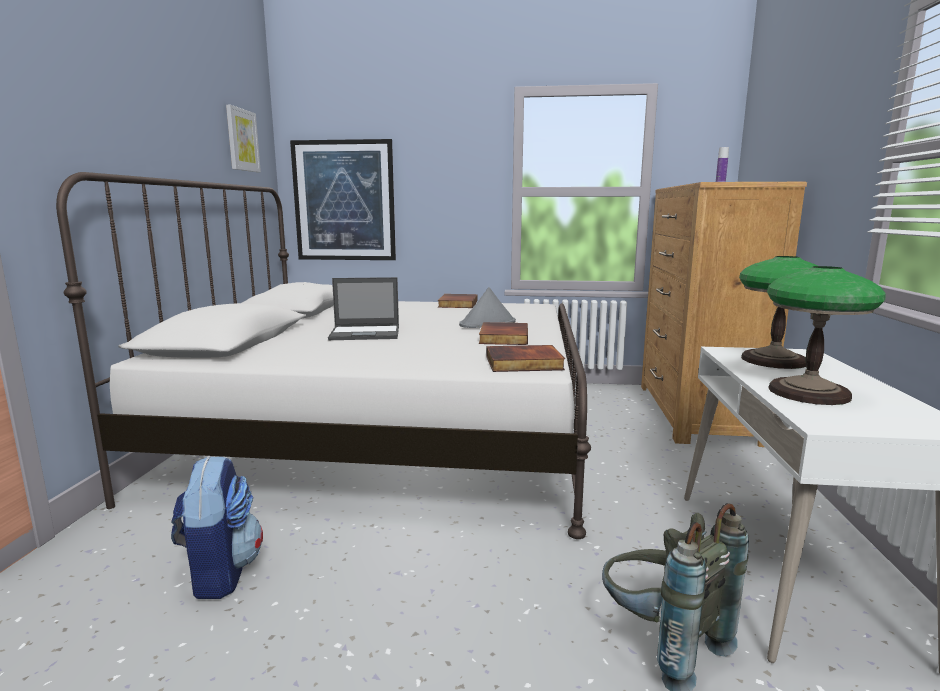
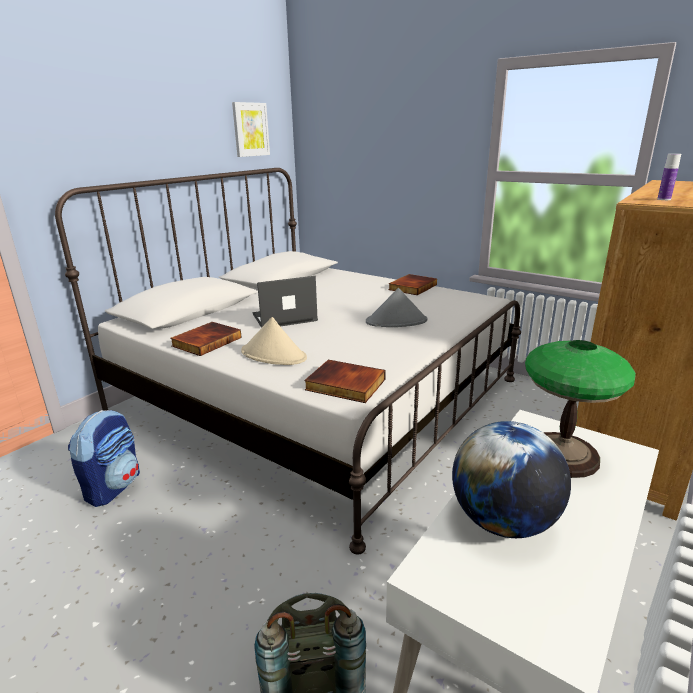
camera: 30 degrees right, 10 degrees up
(344, 201) = (341, 178): picture -> none
(366, 333) = (283, 318): laptop -> laptop turned 135 degrees clockwise
(411, 356) = (274, 355): none -> beige hat
(502, 337) = (380, 344): book -> book (206, 341)
(809, 393) = (503, 522): table lamp -> globe

